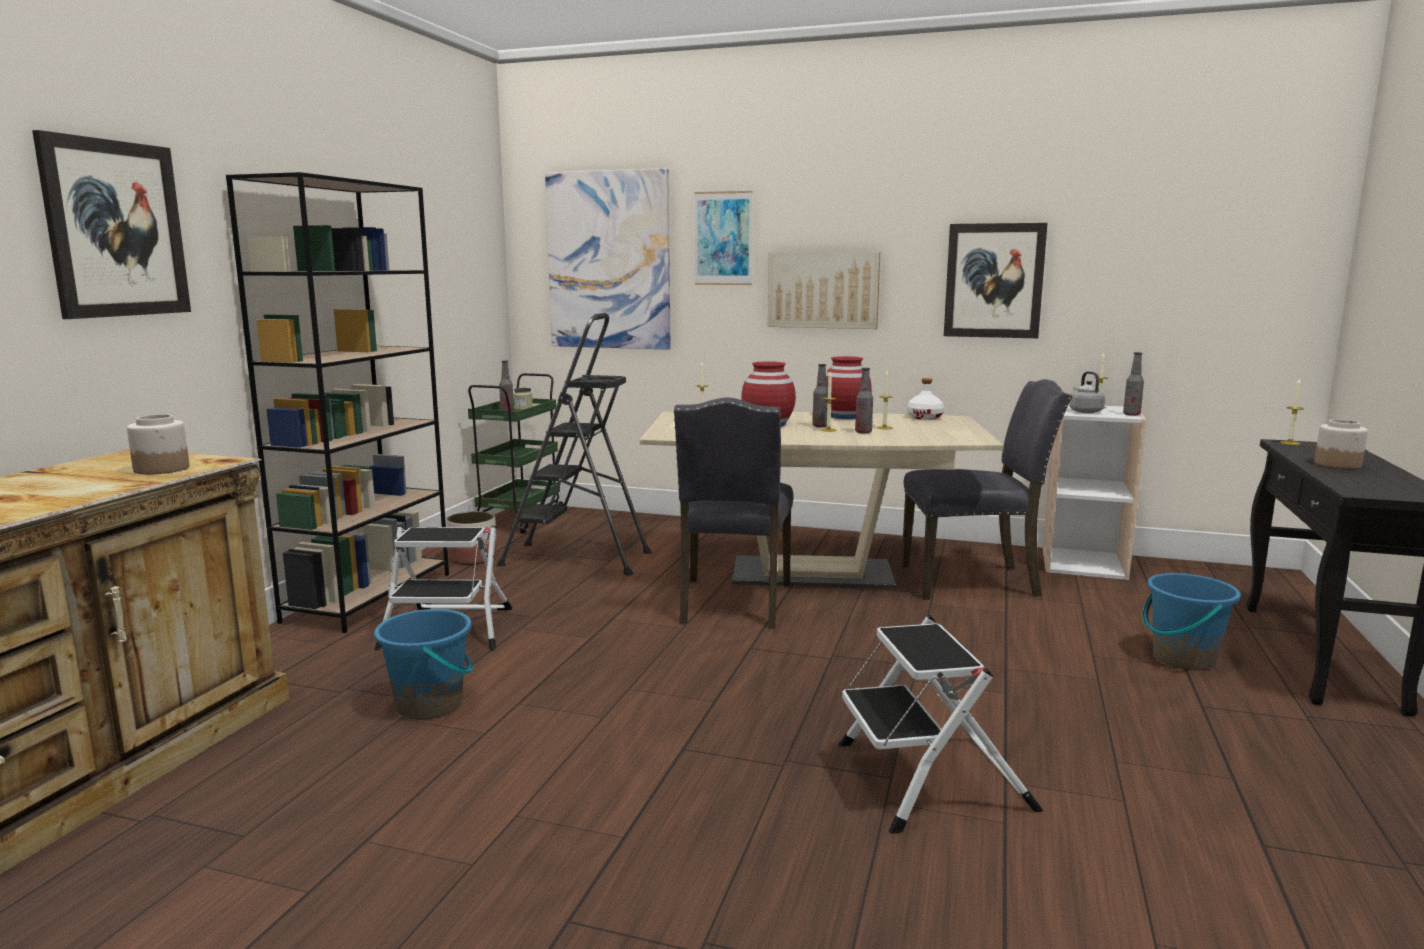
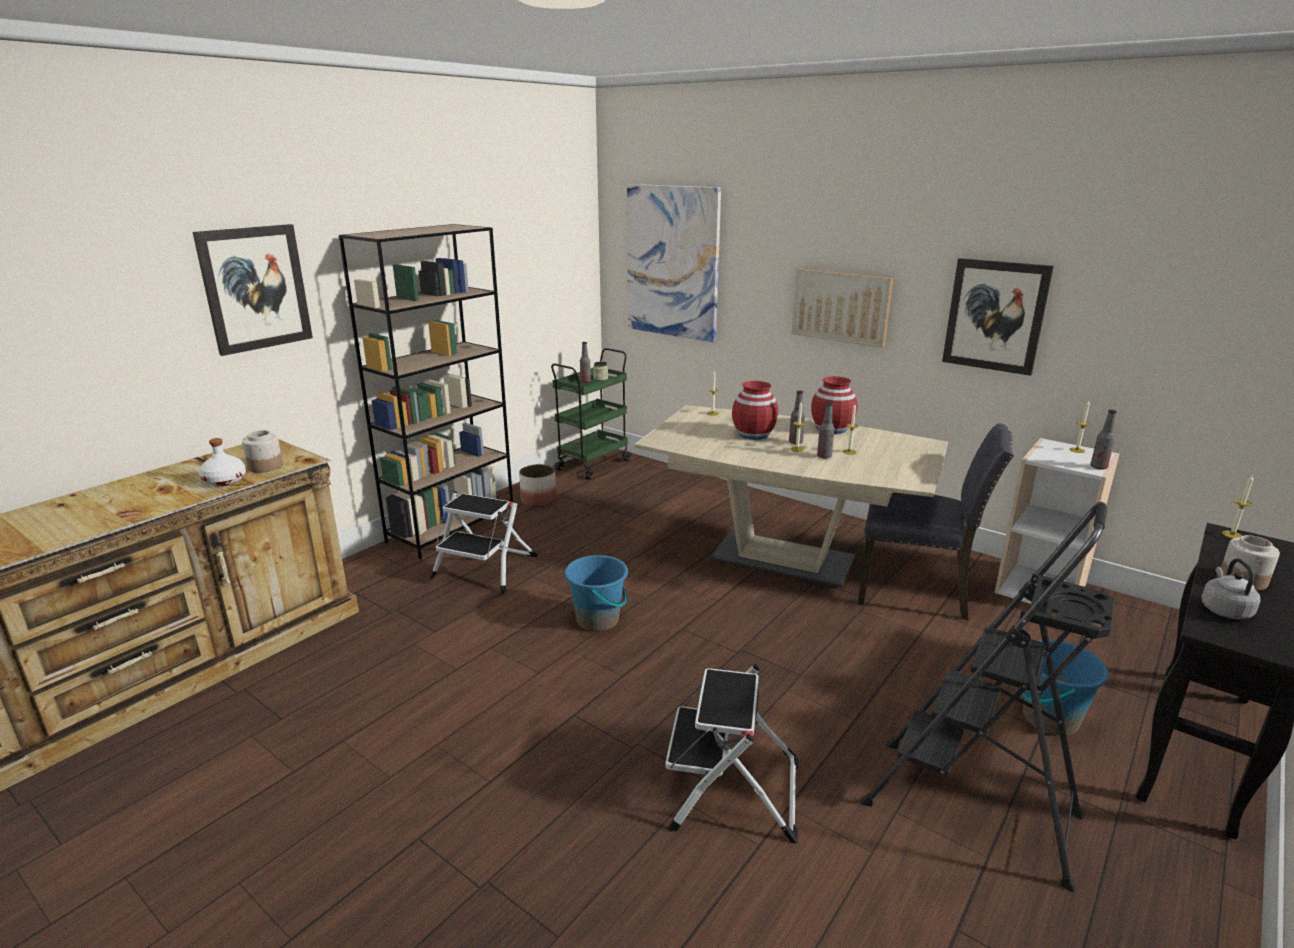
camera: 20 degrees right, 10 degrees up
(430, 705) = (436, 636): blue bucket -> blue bucket (598, 620)
(577, 559) = (611, 512): step ladder -> step ladder (974, 809)
(723, 238) = (761, 252): picture -> none
(733, 604) = (698, 581): grey chair -> none
(925, 417) = (902, 439): white bottle -> white bottle (225, 480)
(1084, 411) = (1054, 456): grey kettle -> grey kettle (1224, 610)

